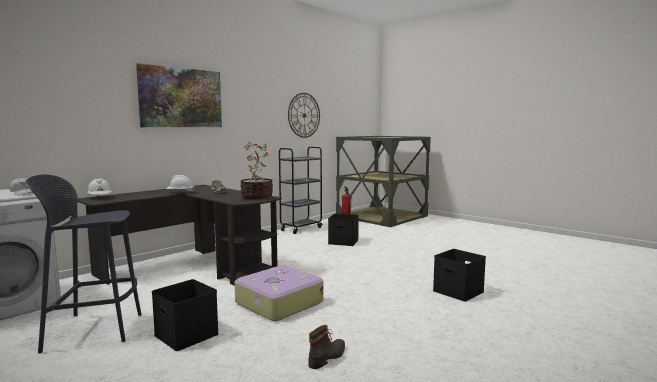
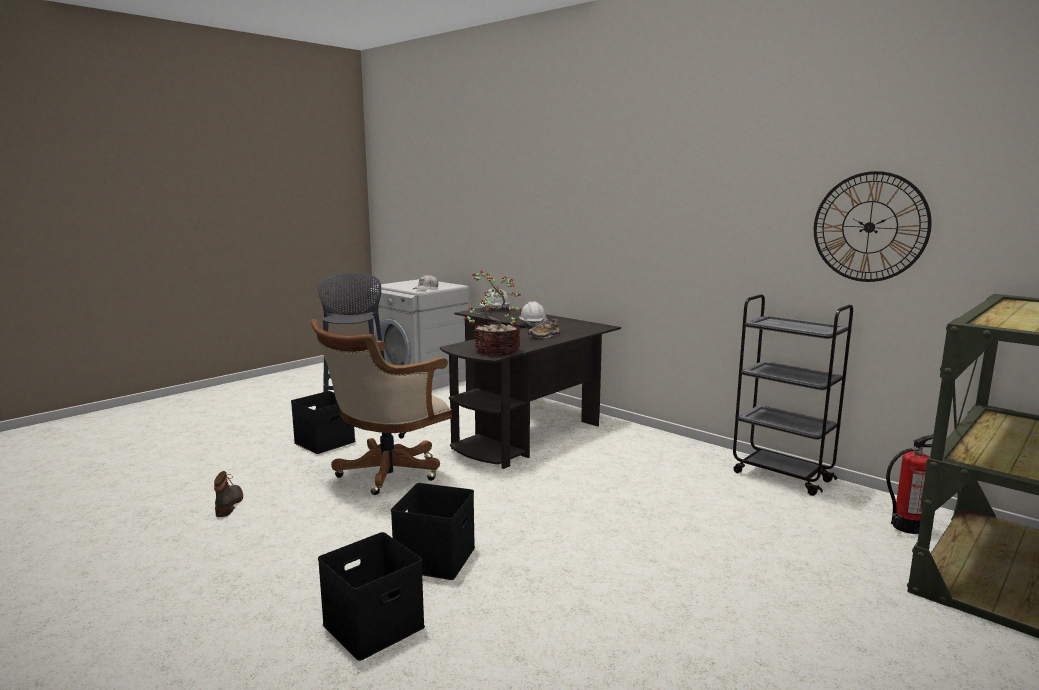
camera: 90 degrees right, 5 degrees up
(181, 98) = (605, 195): picture -> none
(278, 302) = (385, 475): suitcase -> office chair
(328, 357) = (229, 504): boot -> boot turned 135 degrees counterclockwise
(344, 241) = (701, 520): black storage box -> black storage box (436, 559)

